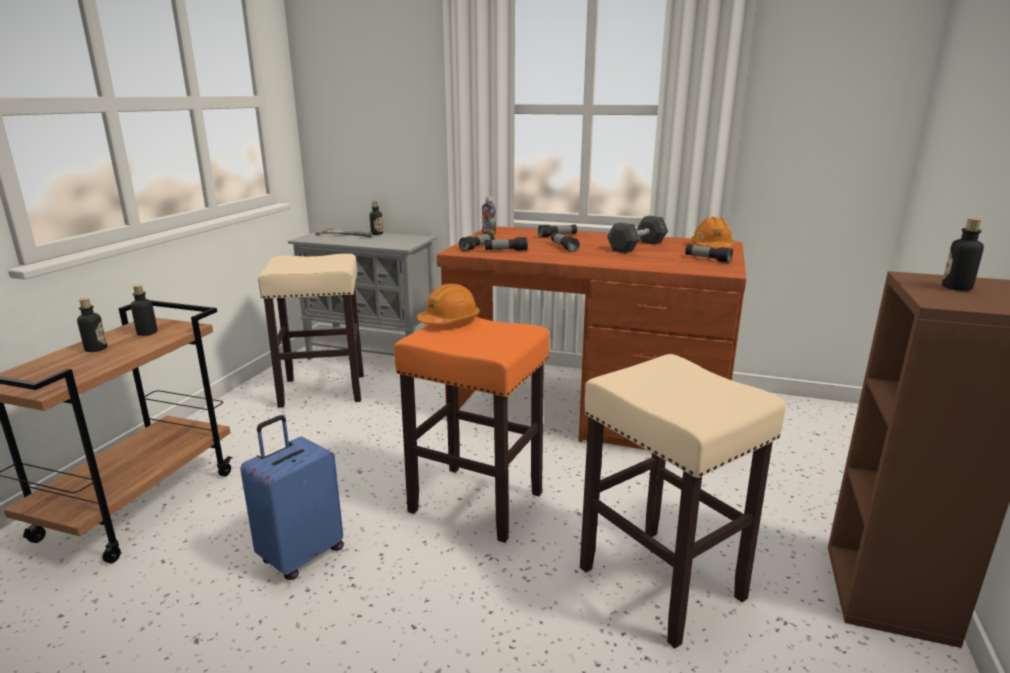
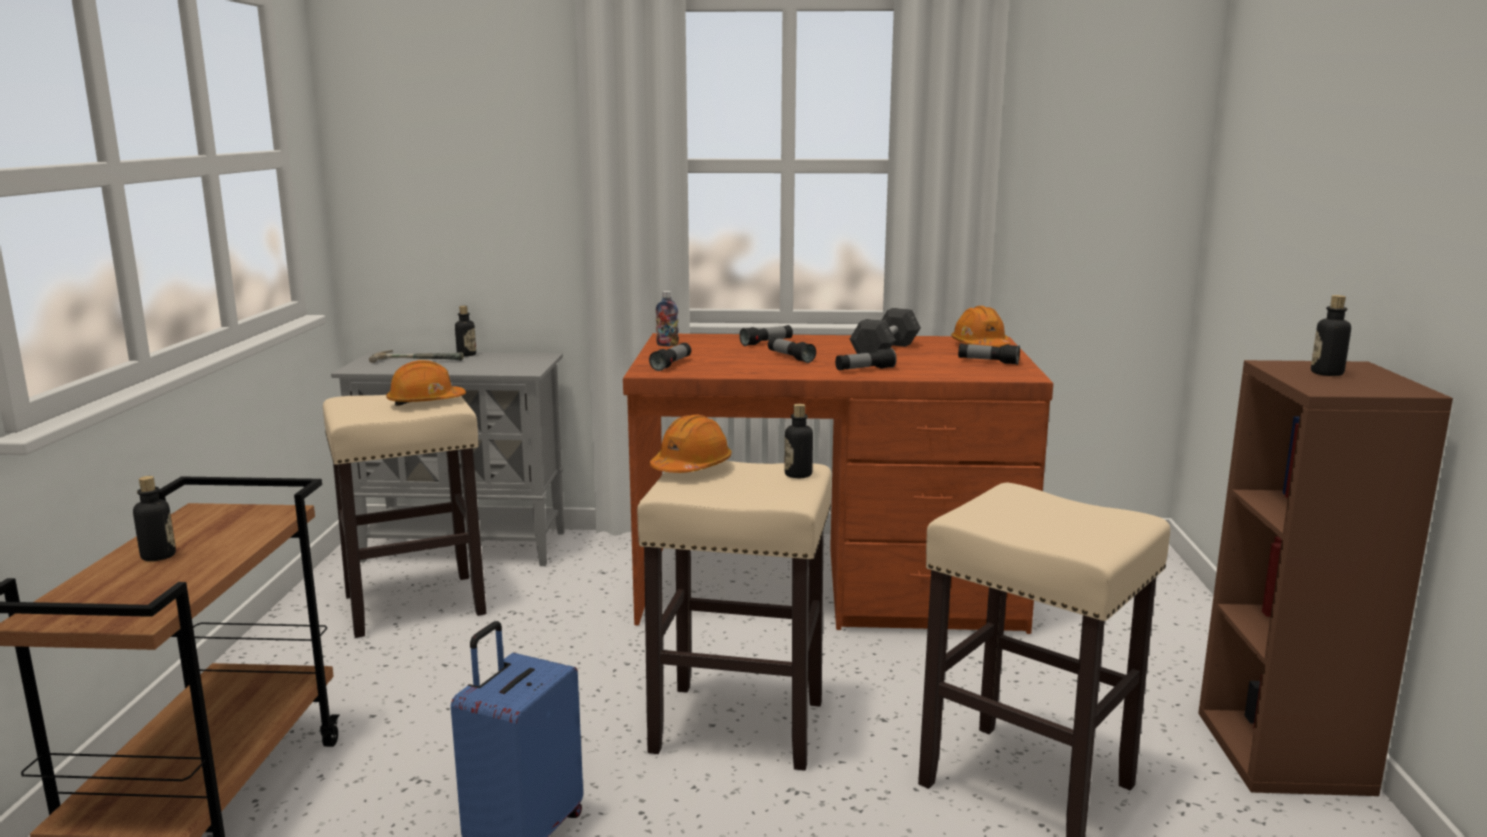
camera: 15 degrees left, 5 degrees down
(147, 333) = (219, 526): bottle -> bottle (798, 474)
(326, 262) = (425, 402): none -> orange hard hat
(478, 502) = (740, 726): orange stool -> beige stool
(506, 251) = (716, 367): flashlight -> flashlight (865, 370)

